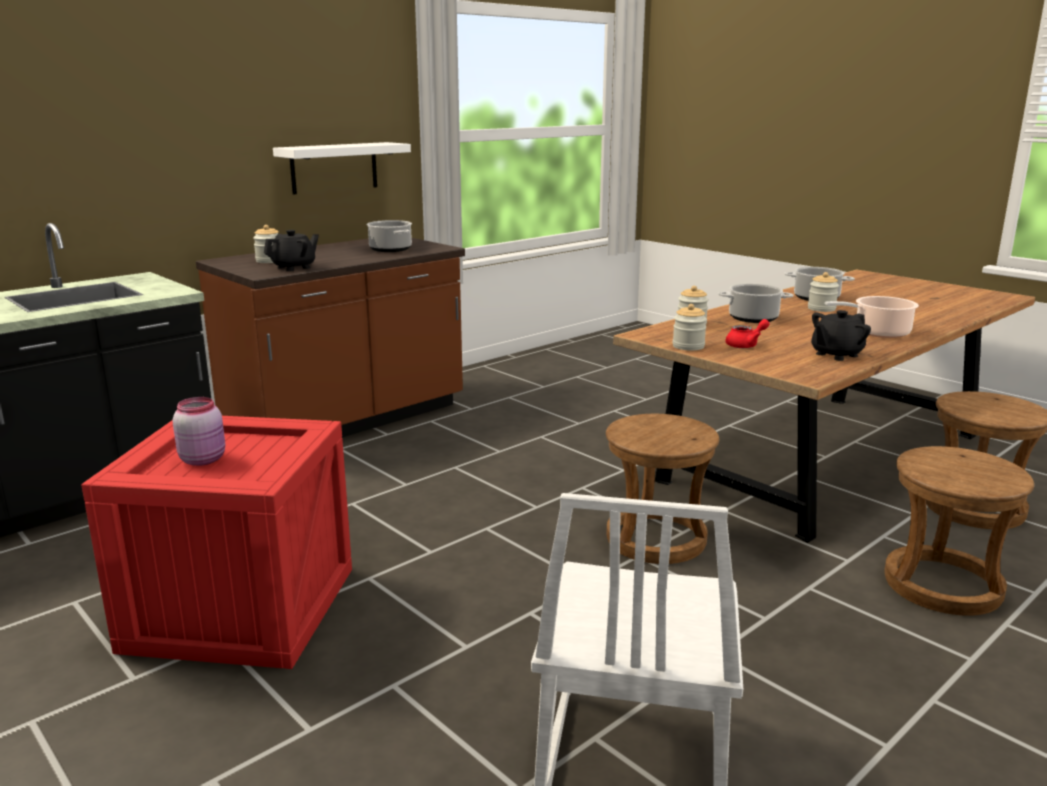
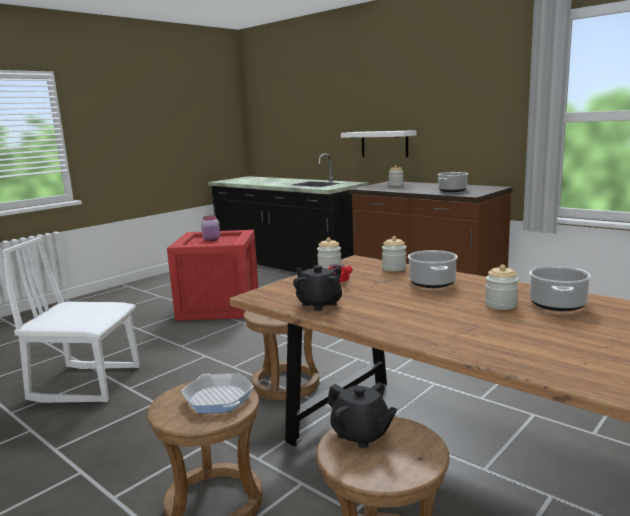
camera: 85 degrees right, 5 degrees down
(294, 267) = (381, 188): black teapot -> black teapot (361, 434)
(334, 167) = (472, 137): white shelf -> white shelf (384, 144)
(878, 333) = (407, 321): cooking pot -> none
(950, 462) = (218, 398): none -> frying pan

